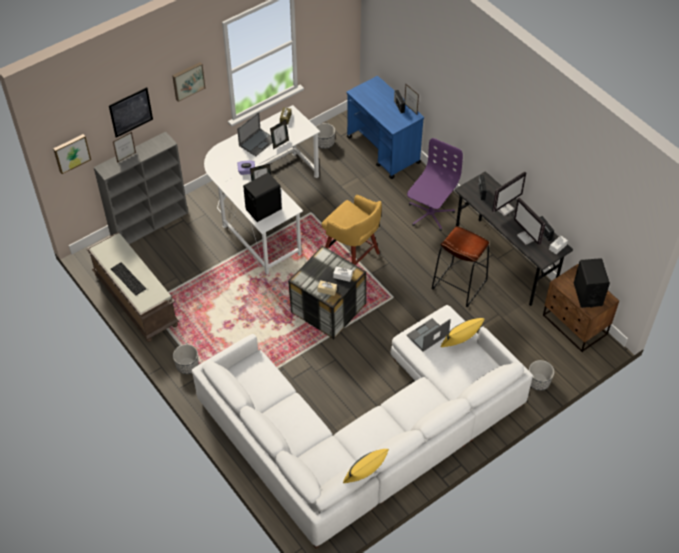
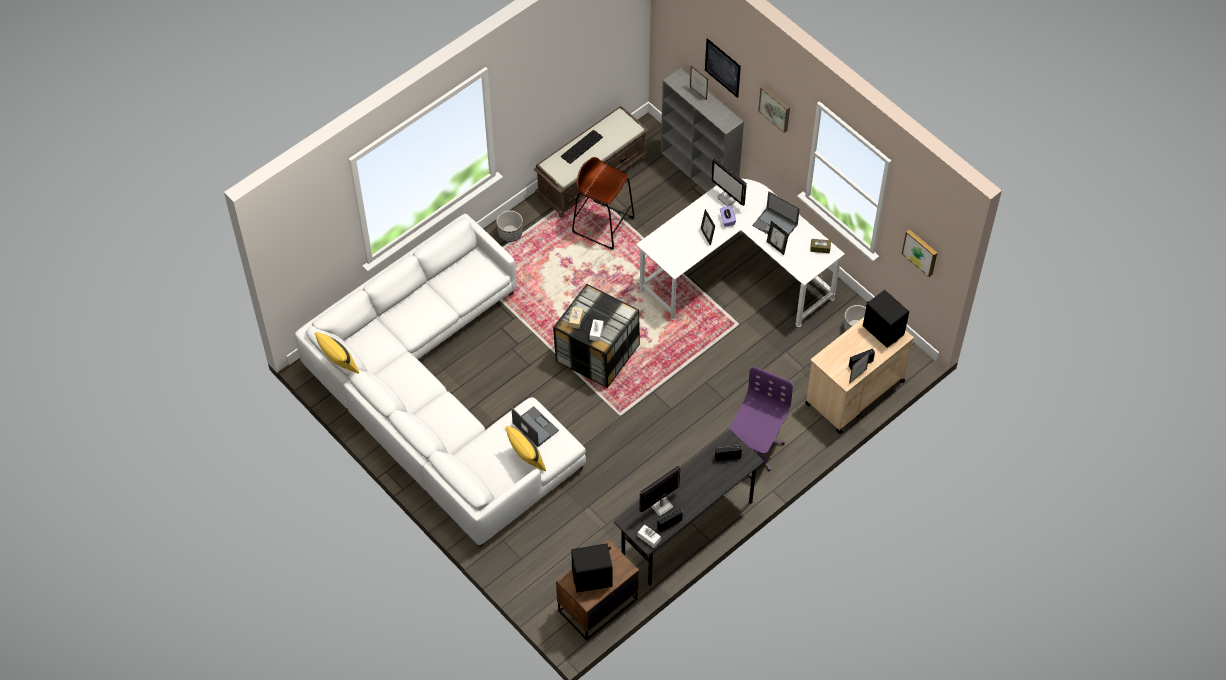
camera: 85 degrees right, 5 degrees up
(71, 153) = (670, 34): picture -> picture (920, 251)
(263, 209) = (671, 241): black speaker -> black speaker (883, 330)
(352, 256) = (675, 370): yellow stool -> none
(383, 150) = (854, 393): blue cart -> beige cart
(430, 214) = (754, 448): purple office chair -> purple office chair turned 90 degrees counterclockwise
(459, 285) = (645, 481): brown stool -> brown stool (603, 225)
(504, 208) = (704, 482): monitor -> monitor (728, 198)
(538, 382) = (513, 565): planter -> none

